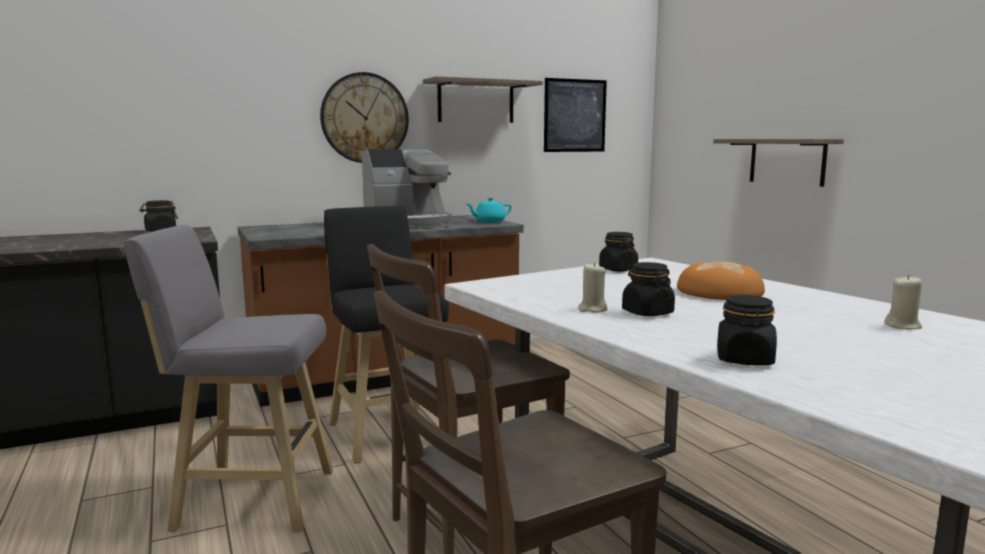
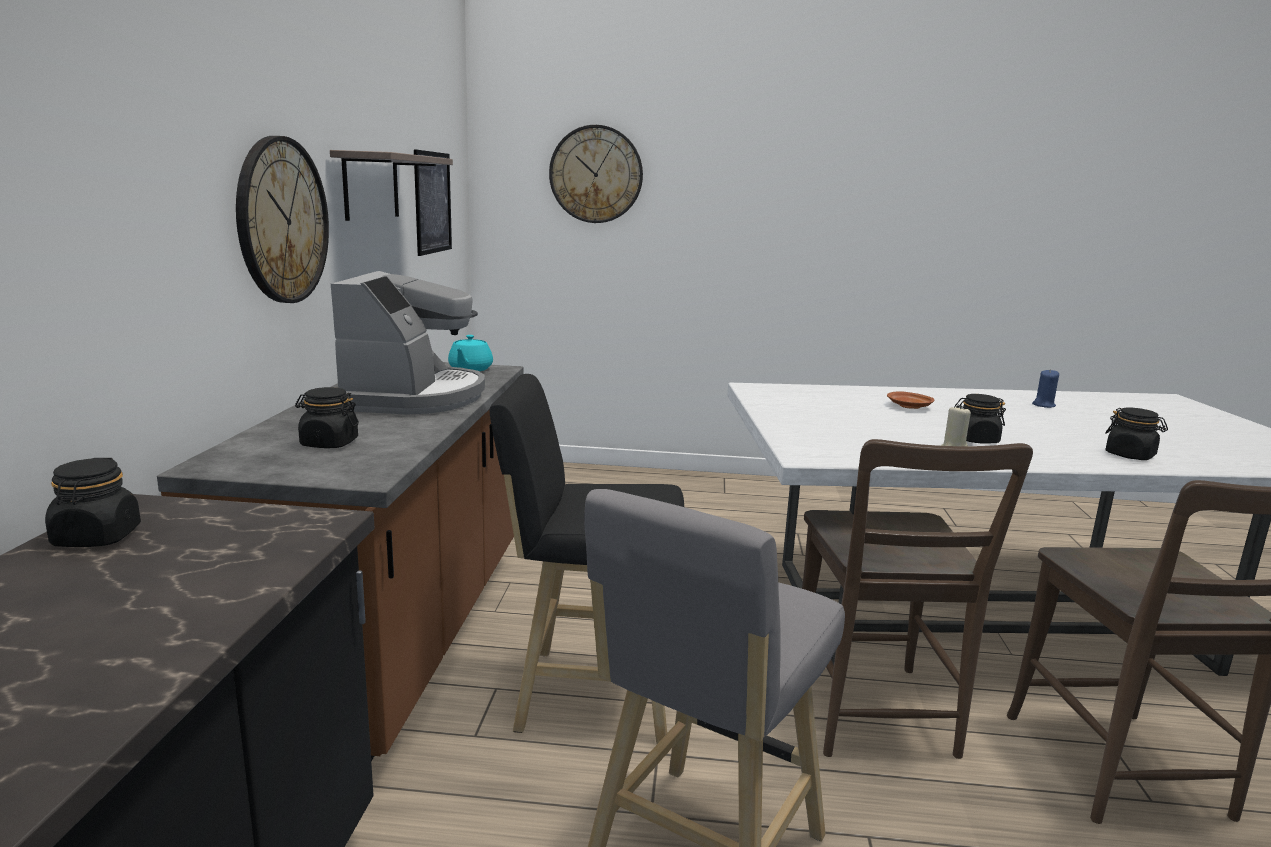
camera: 60 degrees left, 5 degrees up
(618, 269) = (780, 403): black jar -> black jar (329, 443)
(718, 292) = (909, 407): bread -> brown plate
(726, 85) = (596, 174): none -> wall clock
(787, 161) = (683, 260): shelf -> none
(903, 326) = (1043, 405): beige candle -> blue candle

